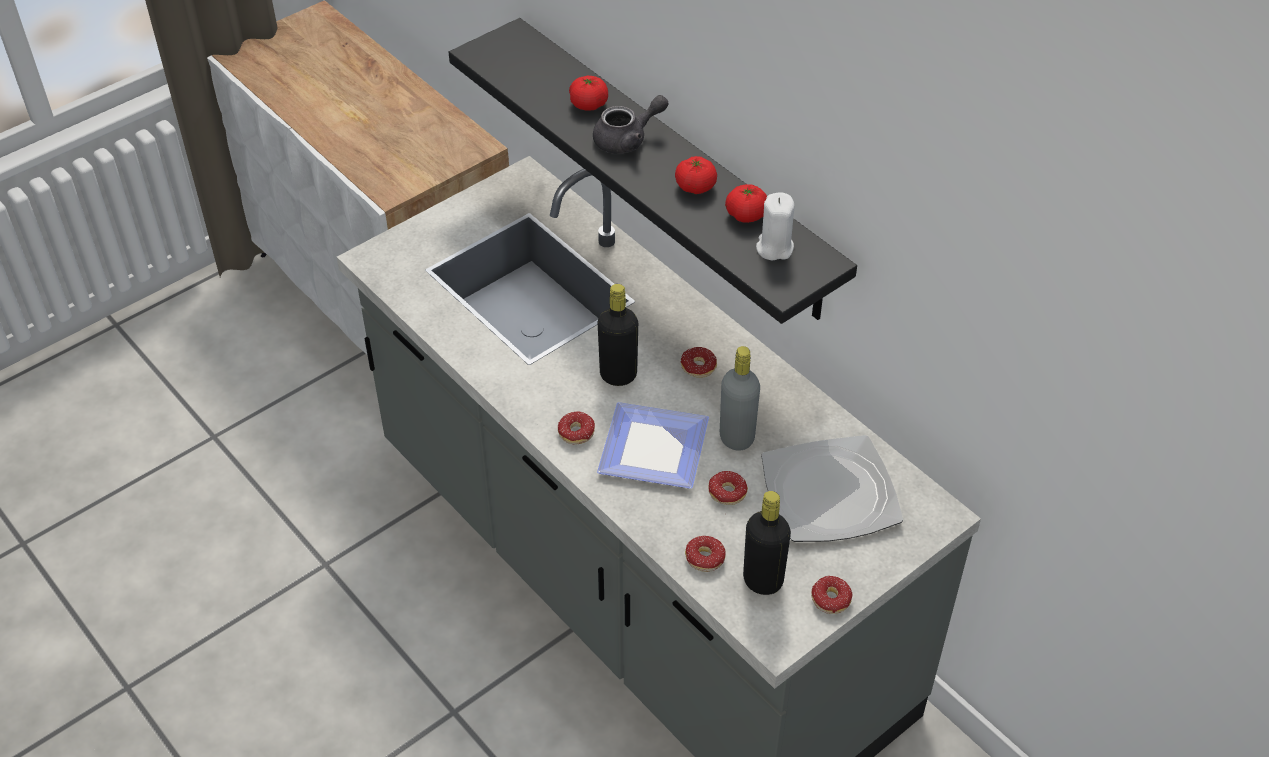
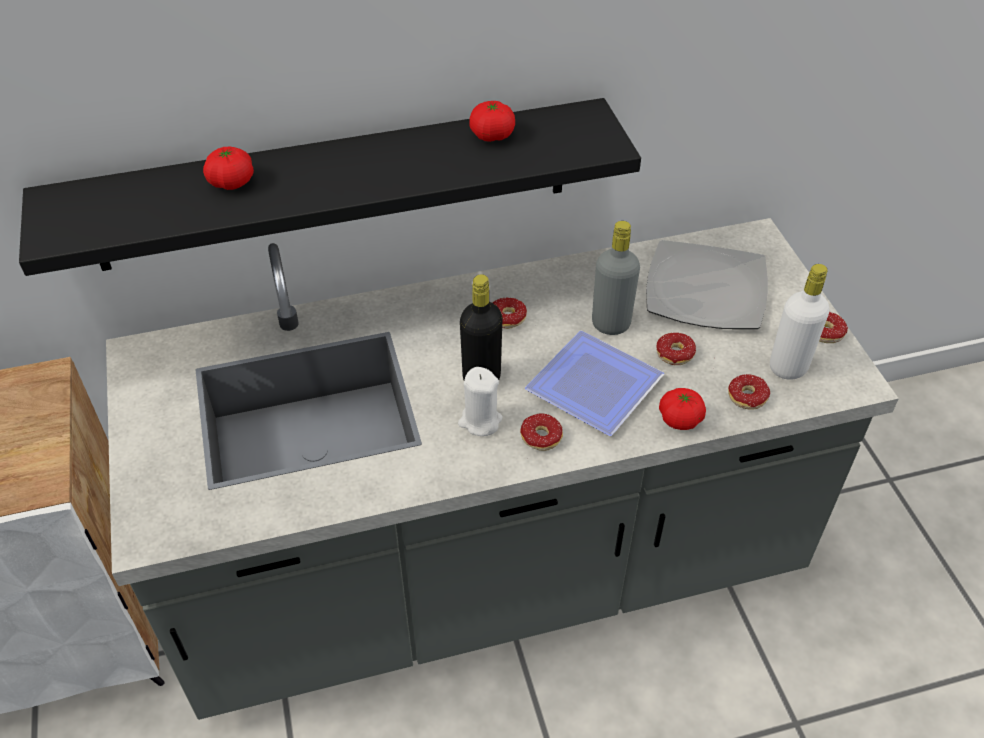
camera: 65 degrees left, 0 degrees up
(627, 139) = (314, 173): grey teapot -> none
(695, 187) = (426, 153): tomato -> tomato (680, 419)
(763, 580) = (788, 367): black bottle -> white bottle
(774, 247) = (550, 133): white candle -> white candle (480, 421)

